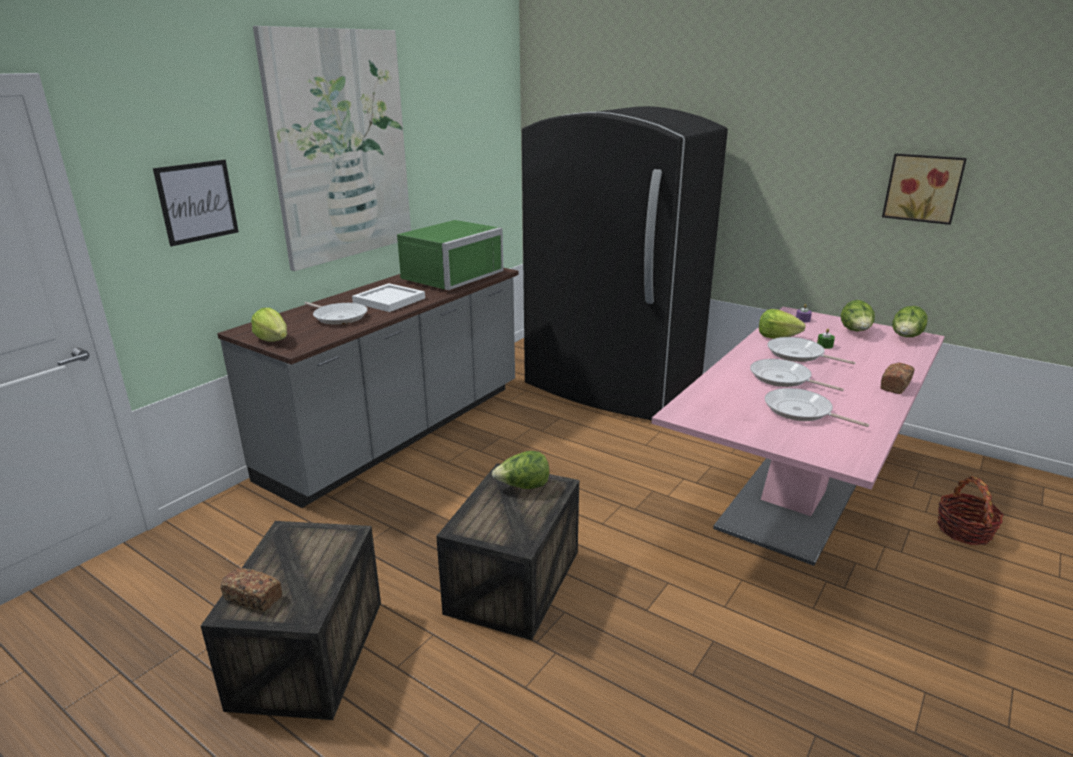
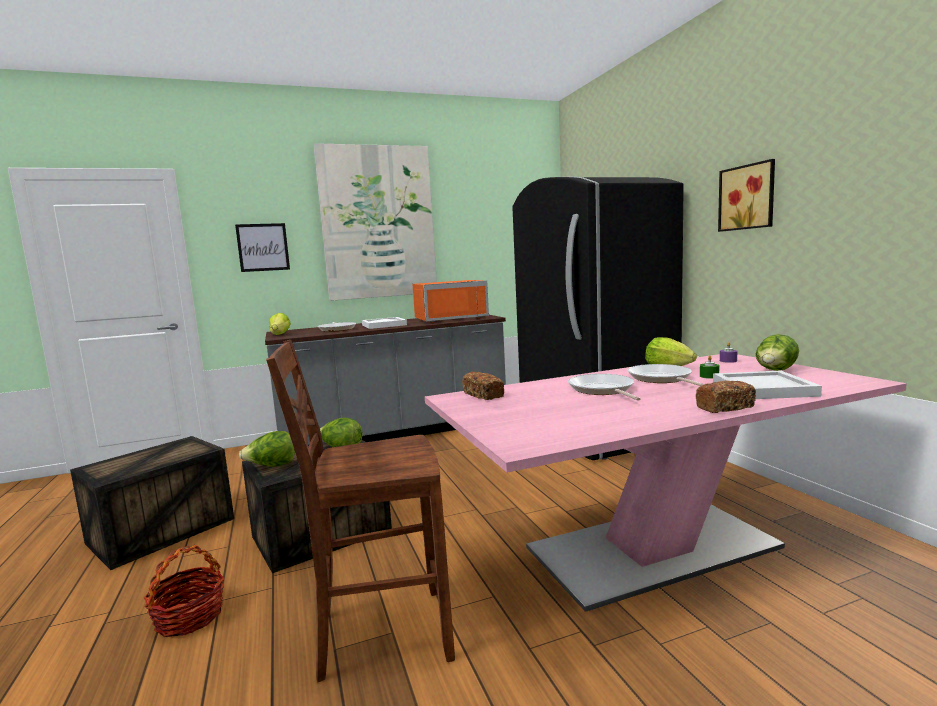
camera: 35 degrees right, 15 degrees down
(253, 598) = (110, 464): bread -> bread (483, 395)
(448, 276) = (450, 318): green microwave -> orange microwave
(706, 646) = (380, 633): none -> brown chair
(801, 411) = (563, 409): frying pan -> none
(882, 358) = (762, 389): none -> white tray
(906, 338) = (837, 379): lettuce -> lettuce (272, 466)
(923, 188) = (876, 202): picture -> picture (748, 197)
(964, 531) = (863, 653): basket -> basket (189, 617)

